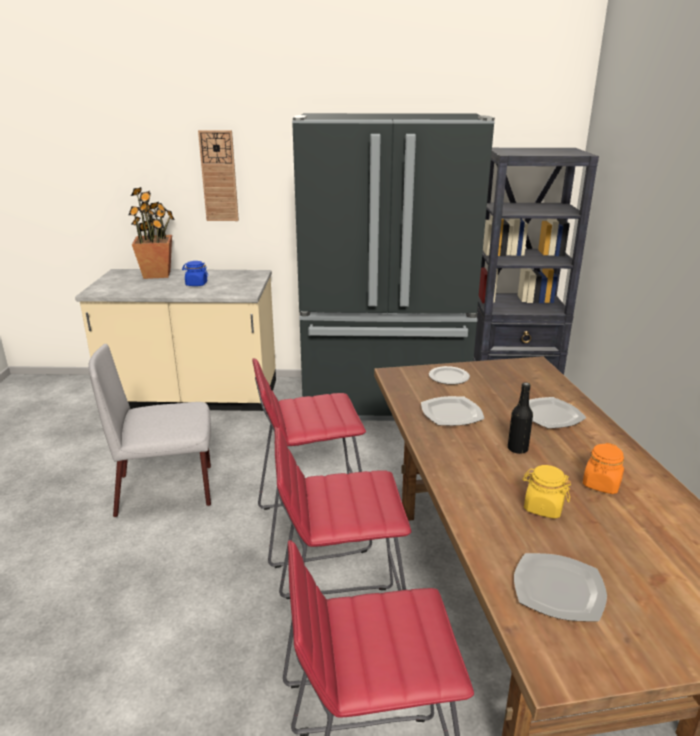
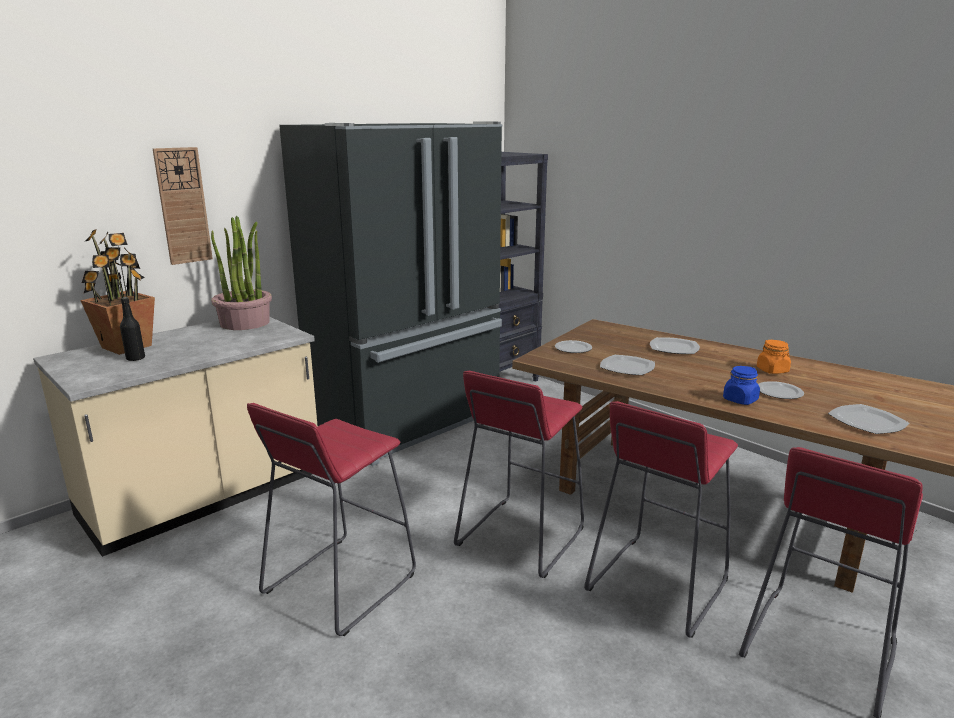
camera: 45 degrees left, 5 degrees down
(167, 490) = (339, 584): grey chair -> red stool
(196, 284) = (209, 342): blue jar -> blue jar (740, 400)
(244, 276) = (245, 323): none -> potted plant
(517, 449) = (703, 371): black bottle -> black bottle (135, 358)
(543, 507) = (779, 392): yellow jar -> plate

